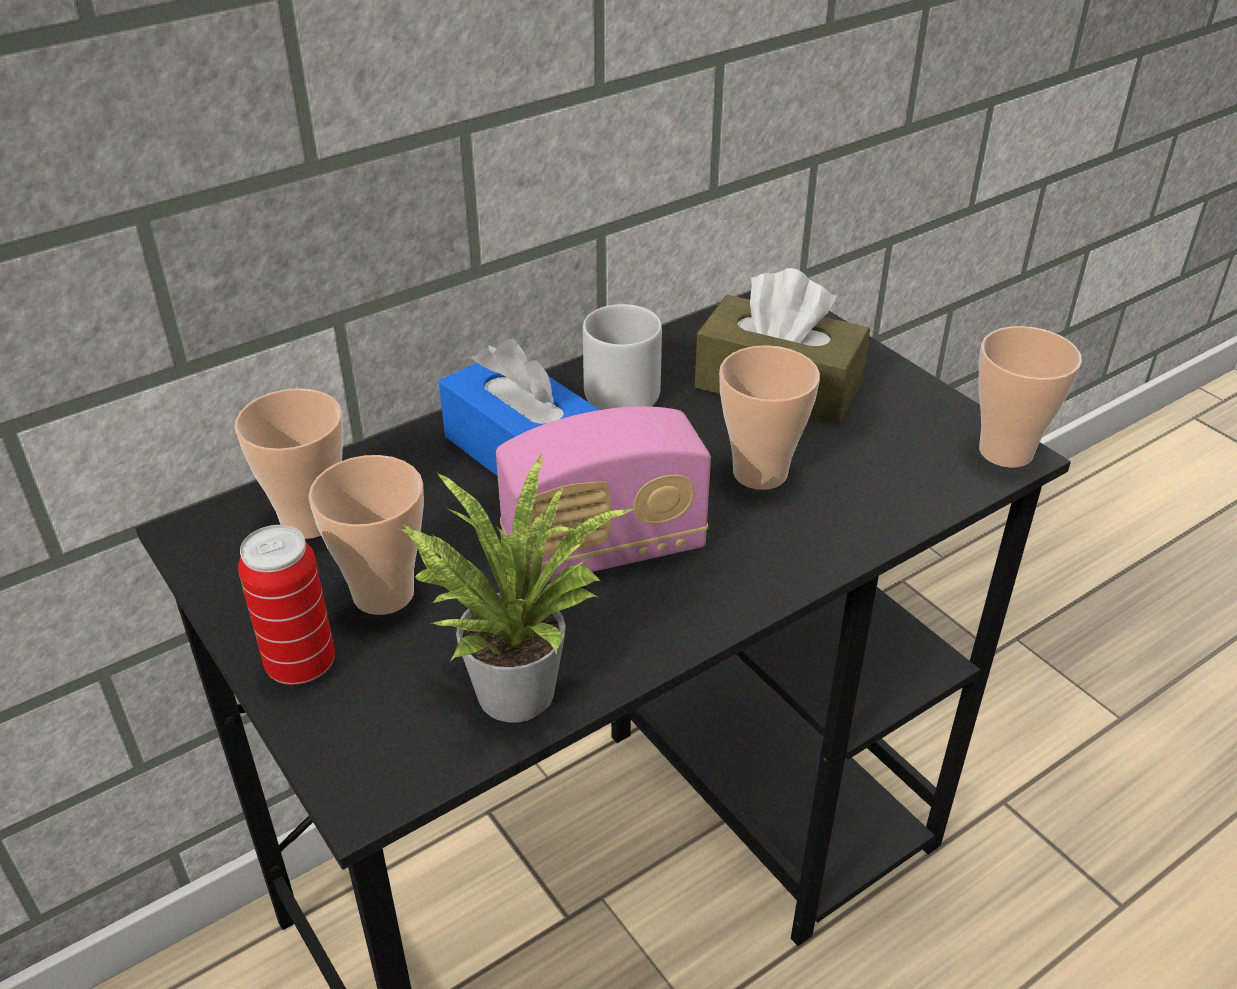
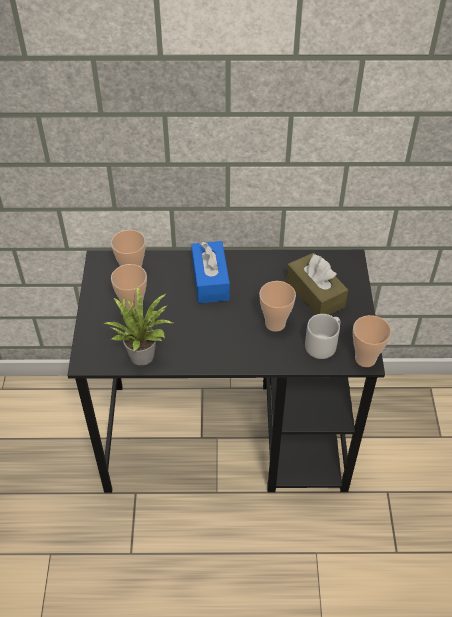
camera: 35 degrees right, 10 degrees up
(301, 665) = (96, 317): can -> none
(604, 550) = (203, 325): radio -> none
(624, 388) = (263, 270): grey mug -> grey mug (323, 344)

